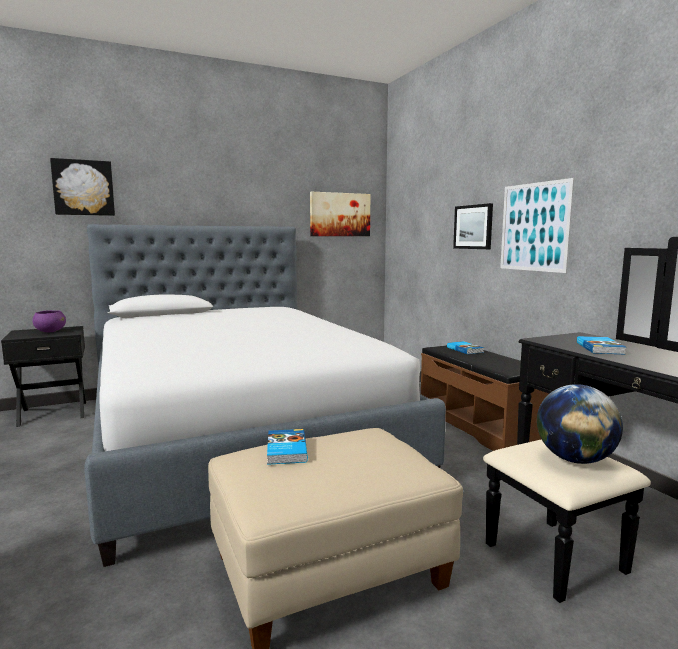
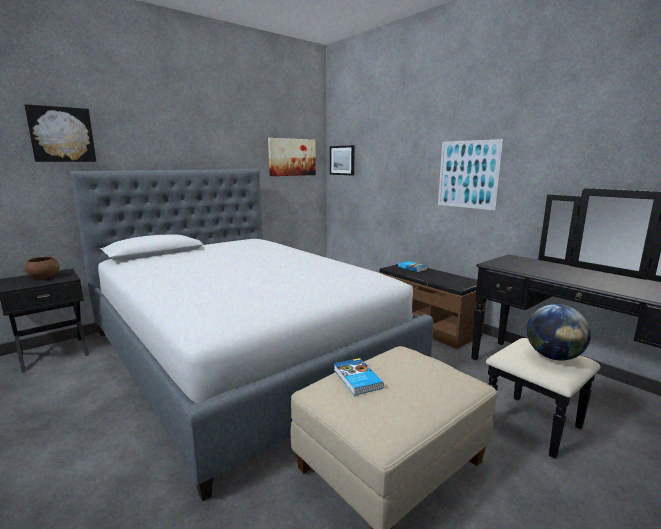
camera: 15 degrees left, 5 degrees up
(50, 331) = (44, 278): purple bowl -> brown bowl
(473, 227) = (412, 171): picture -> picture (342, 160)
(600, 348) = (538, 269): book -> none

